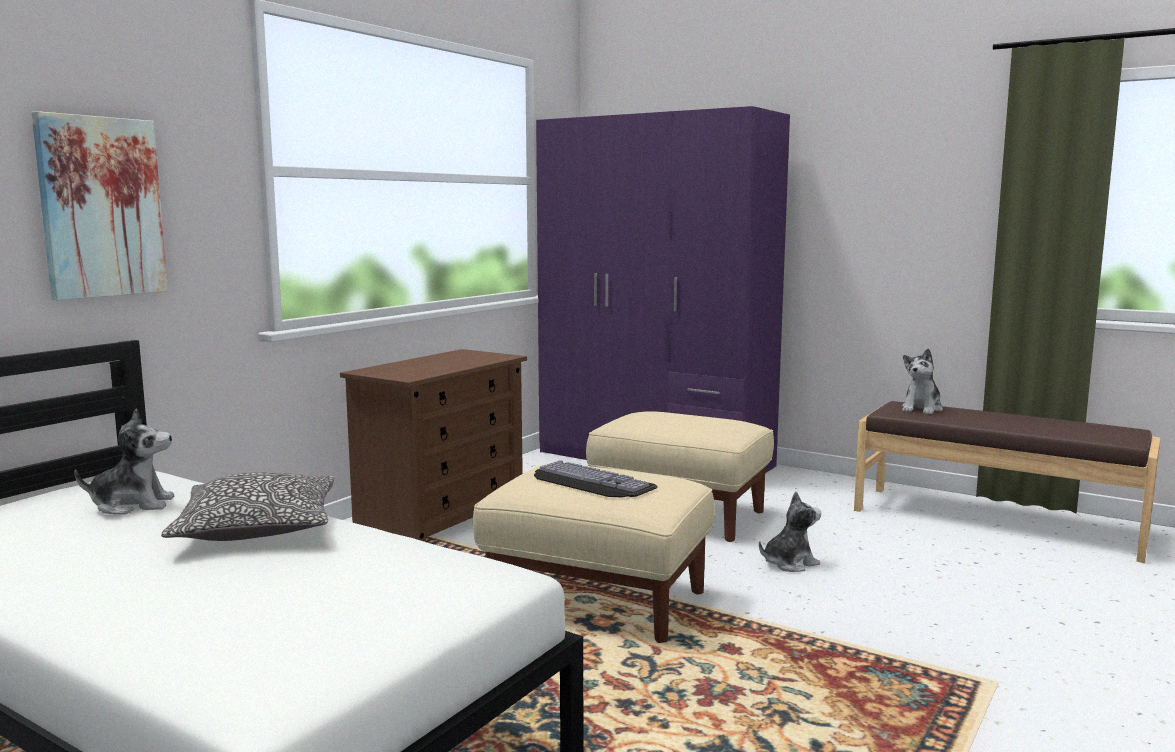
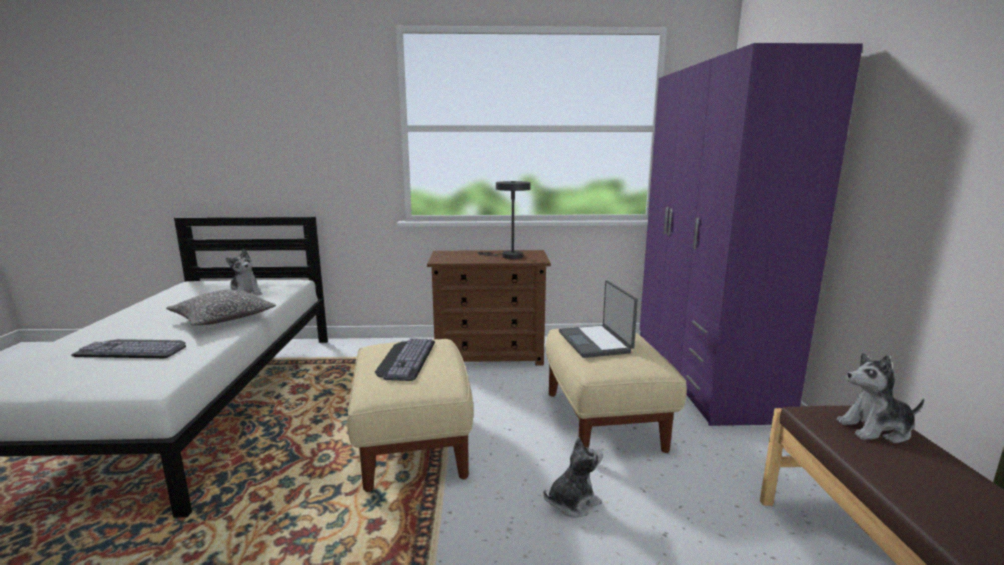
camera: 55 degrees right, 5 degrees up
(101, 207) = (305, 150): picture -> none
(294, 586) = (135, 349): none -> keyboard
(461, 359) = (508, 256): none -> grey table lamp
(672, 423) = (596, 342): none -> laptop
(789, 563) = (572, 502): plush toy -> plush toy turned 60 degrees counterclockwise

